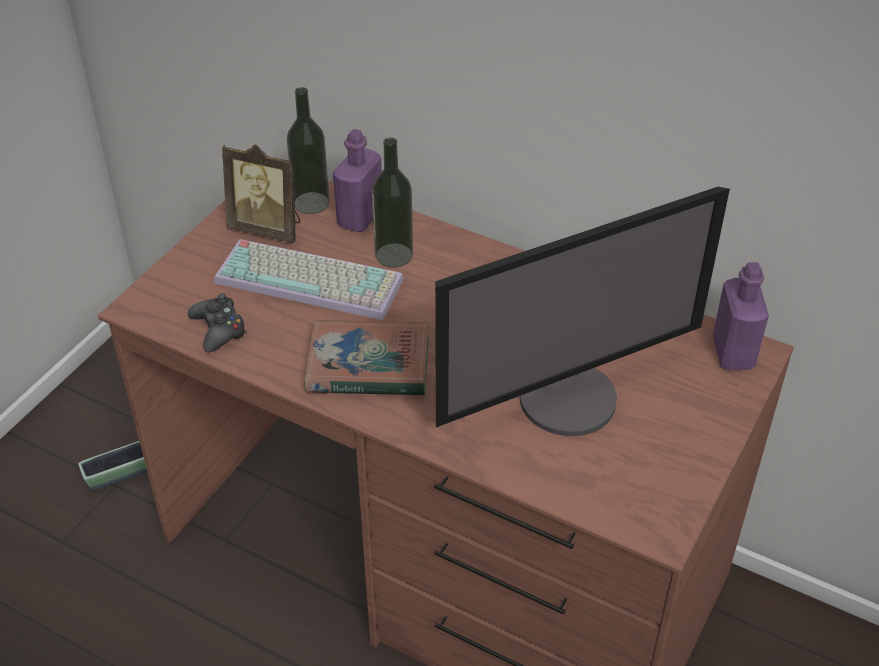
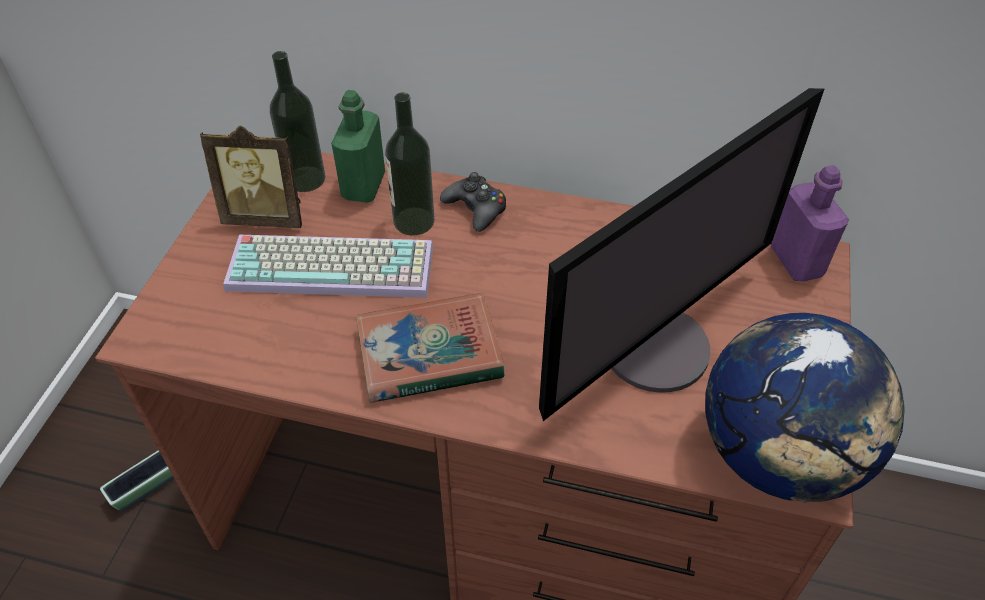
camera: 15 degrees left, 5 degrees up
(219, 329) = (245, 346): black game controller -> black game controller (476, 208)
(360, 218) = (363, 186): purple bottle -> green bottle
(640, 503) = (779, 455): none -> globe

